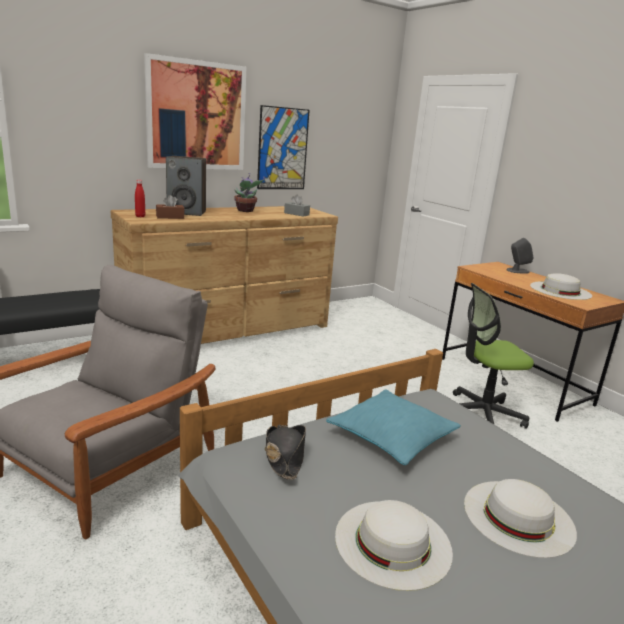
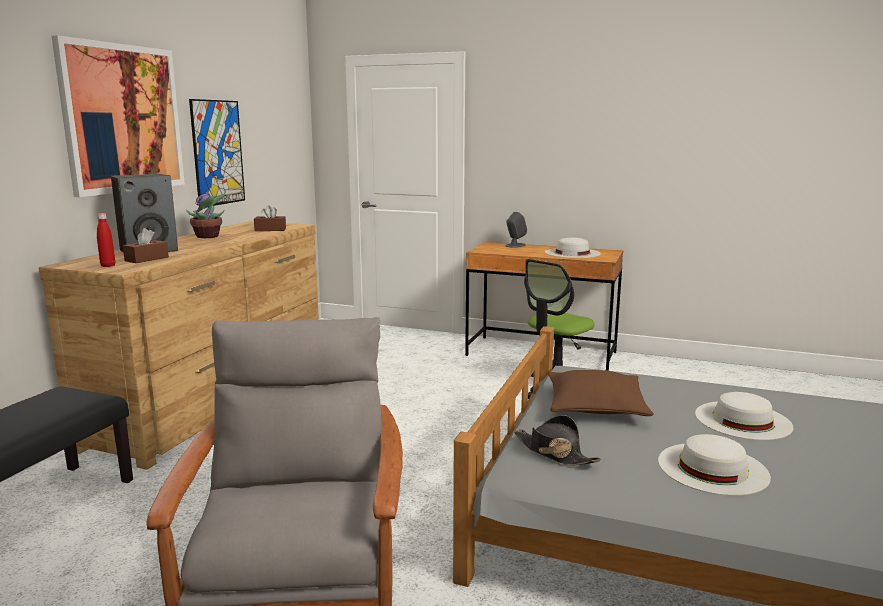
camera: 35 degrees left, 5 degrees down
(296, 214) = (270, 230): grey tissue box -> brown tissue box
(391, 436) = (595, 406): turquoise pillow -> brown pillow

